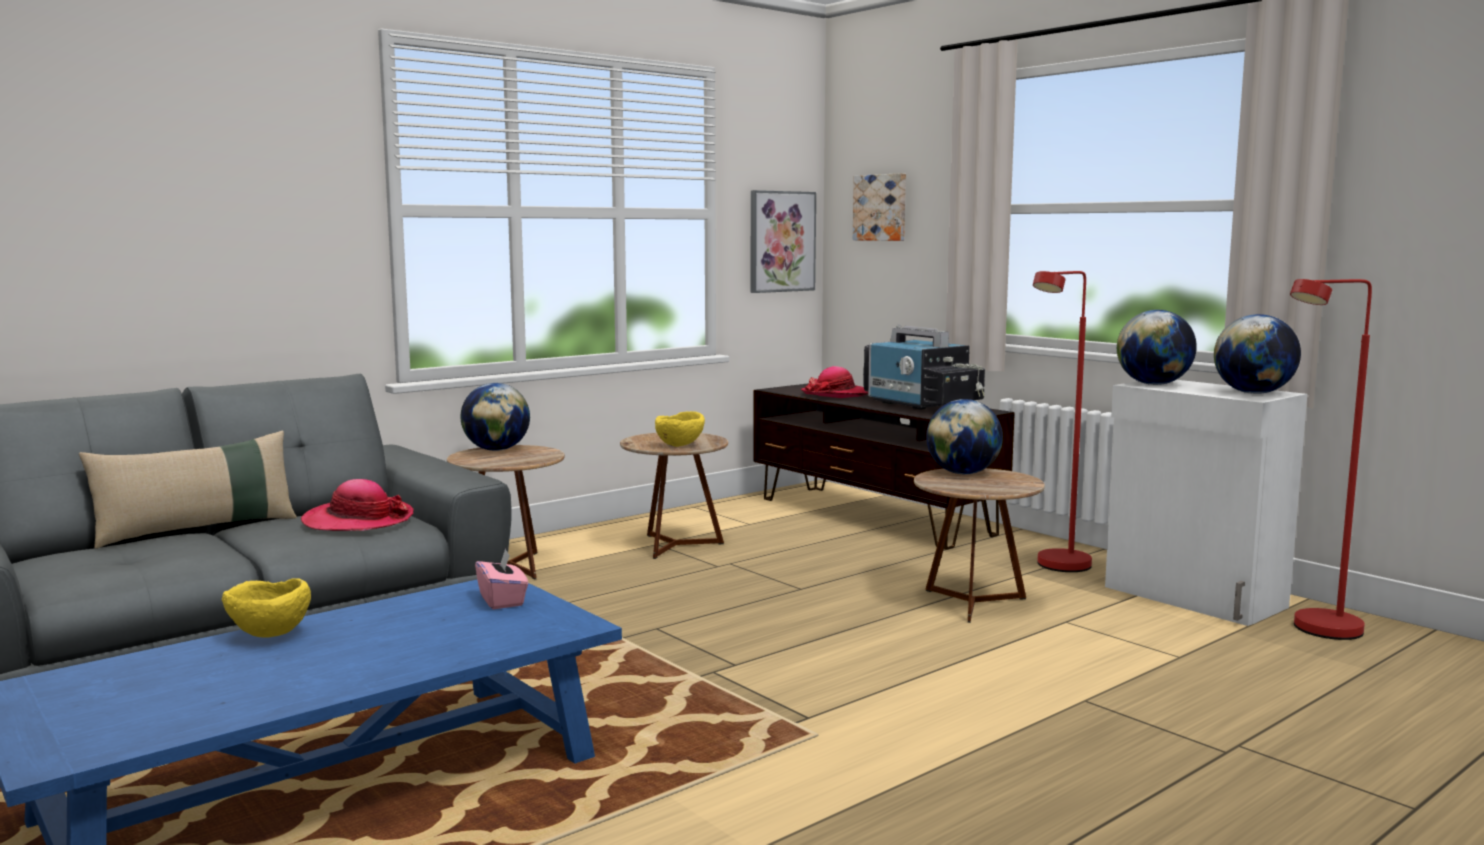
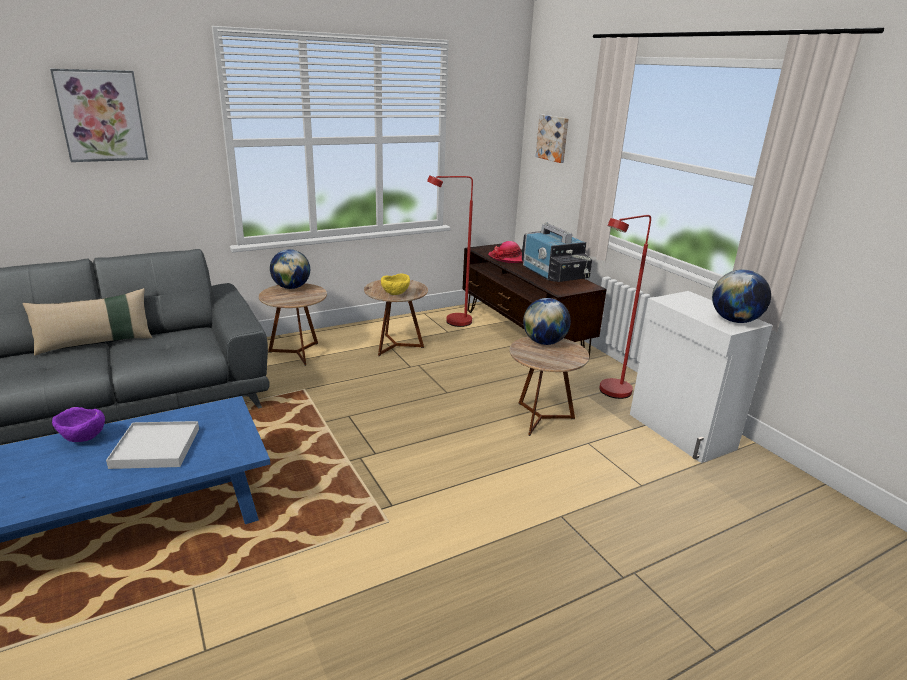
camera: 10 degrees right, 15 degrees up
(269, 637) = (83, 439): yellow bowl -> purple bowl
(358, 520) = (181, 345): hat -> none
(413, 634) = (156, 448): none -> white tray
(502, 600) = (222, 422): pink tissue box -> none
(781, 241) = (491, 154): picture -> picture (101, 116)
(1153, 384) = (676, 300): globe -> none
(1316, 631) = (743, 474): red floor lamp -> red floor lamp (451, 322)

